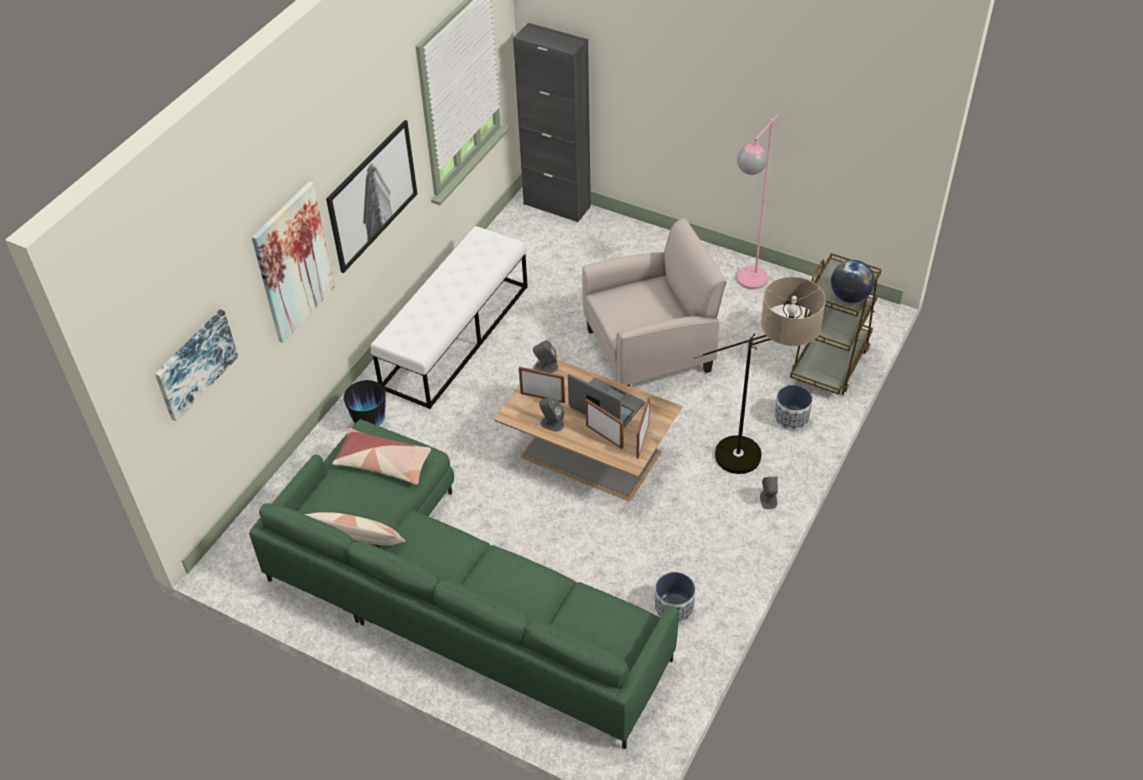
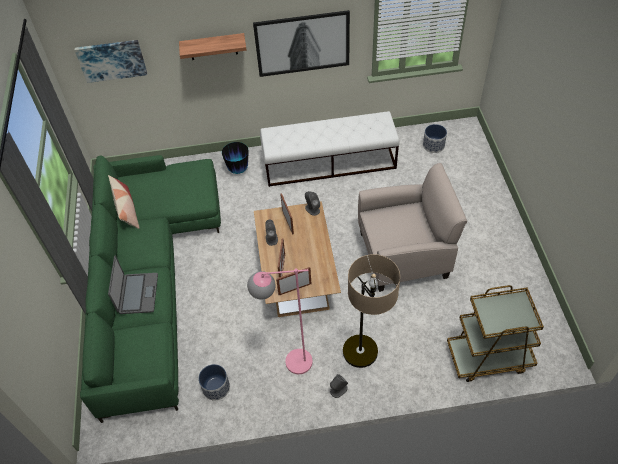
camera: 55 degrees right, 5 degrees up
(293, 262) = (213, 47): picture -> shelf
(384, 463) = (184, 186): pillow -> none
(557, 205) = (474, 140): black cabinet -> none
(606, 406) = (306, 255): laptop -> laptop (137, 294)
(650, 350) = (404, 254): beige armchair -> beige armchair turned 45 degrees counterclockwise
(747, 285) = (510, 270): pink floor lamp -> pink floor lamp (289, 363)
(791, 418) = (418, 363): planter -> planter (433, 145)
(849, 296) = (498, 323): globe -> none

